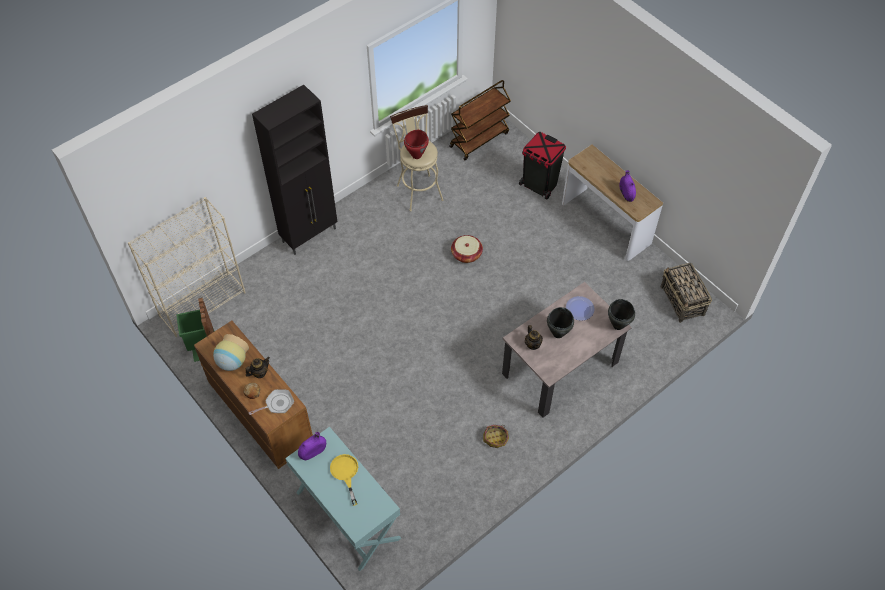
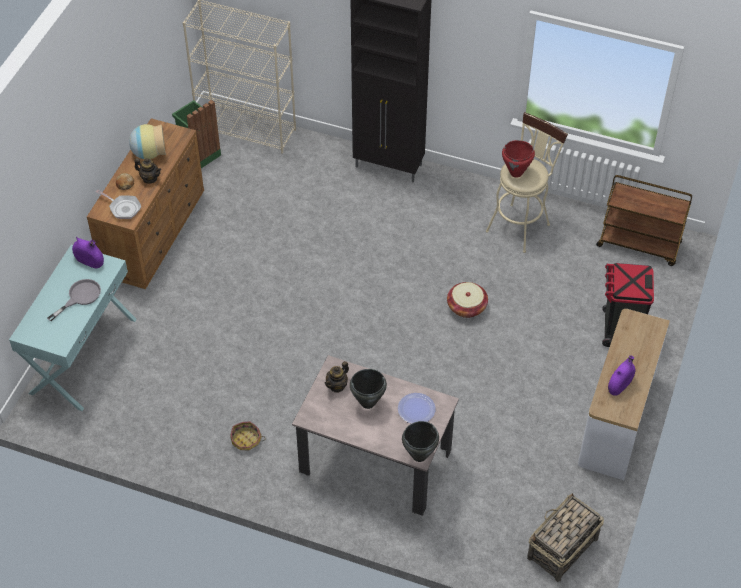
camera: 60 degrees right, 5 degrees down
(345, 473) = (80, 297): yellow frying pan -> grey frying pan

